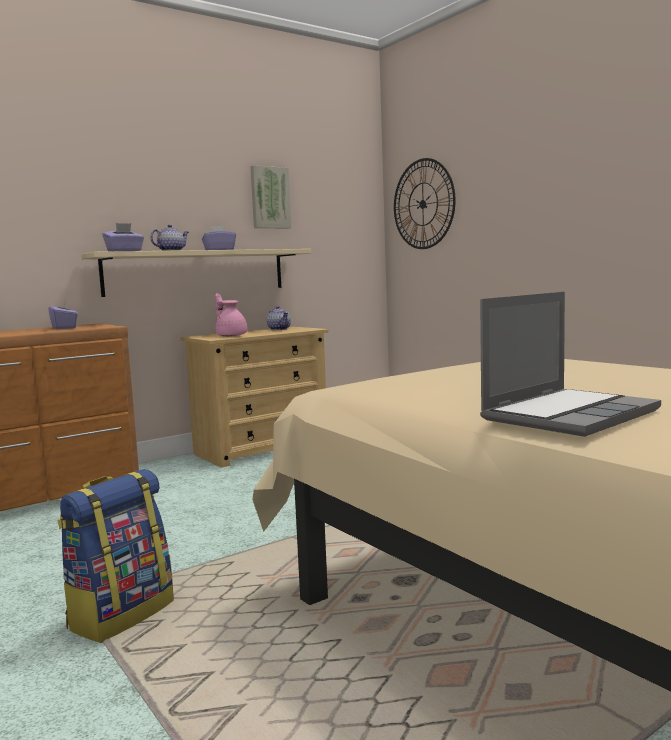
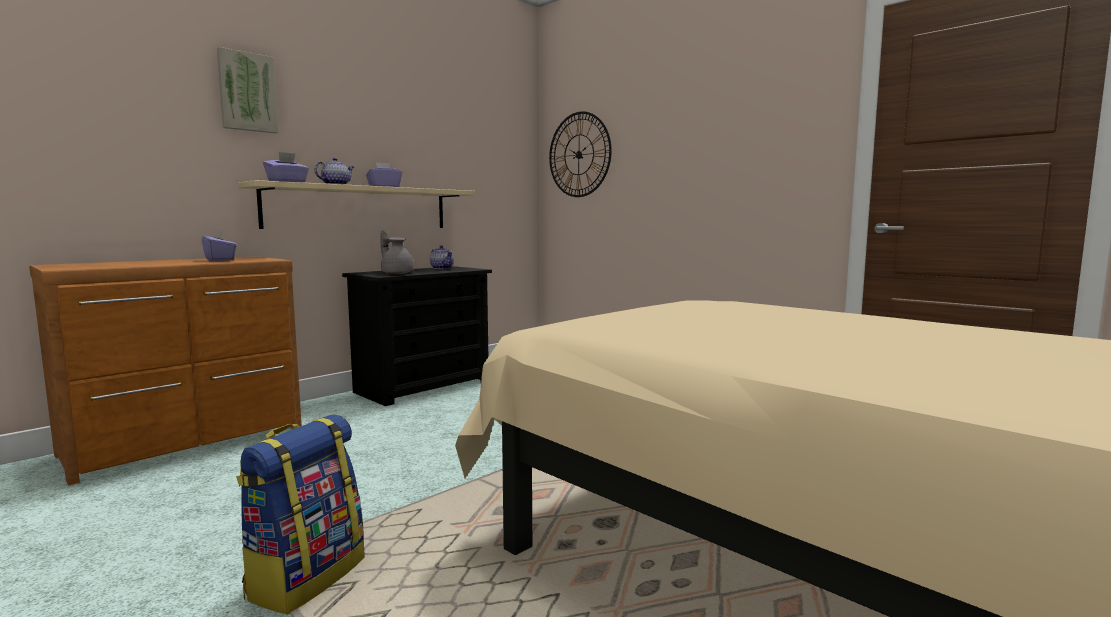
camera: 10 degrees left, 0 degrees up
(231, 336) = (396, 273): pink teapot -> grey teapot
(262, 449) = (423, 386): beige dresser -> black dresser
(269, 198) = (434, 139): picture -> picture (247, 92)
(569, 414) = (819, 358): laptop -> none

